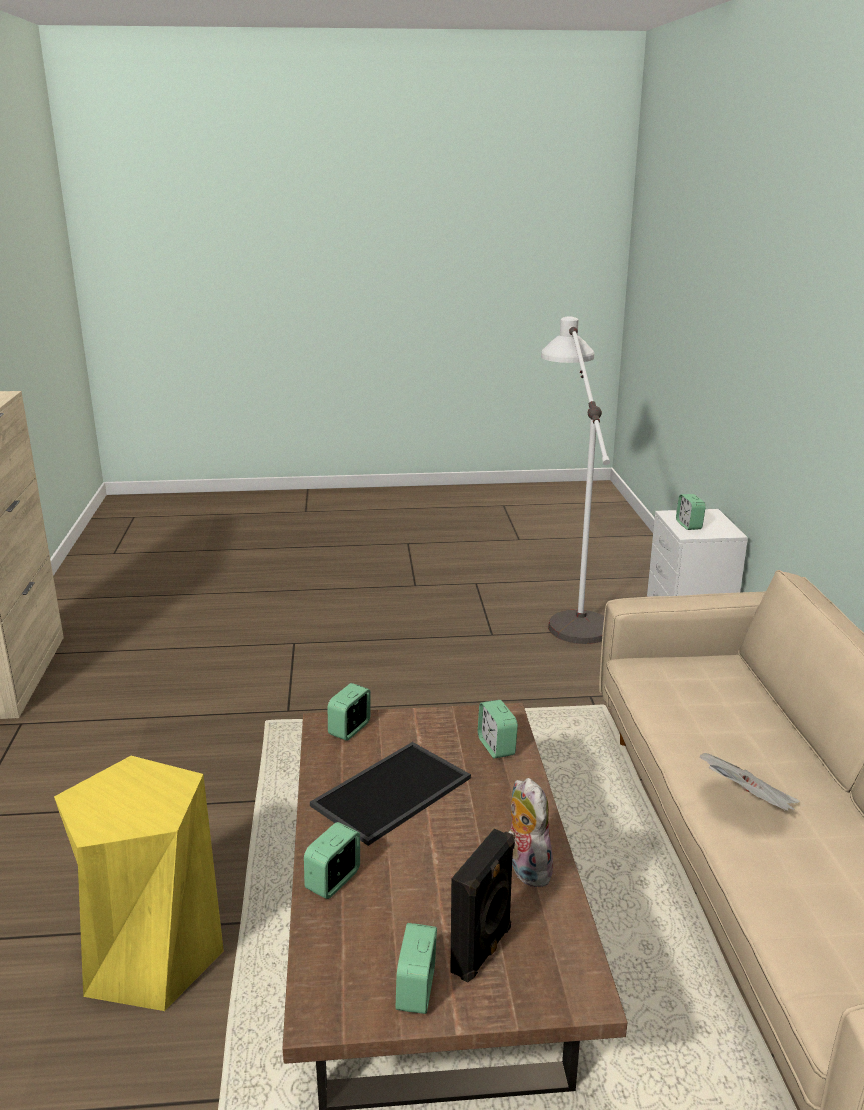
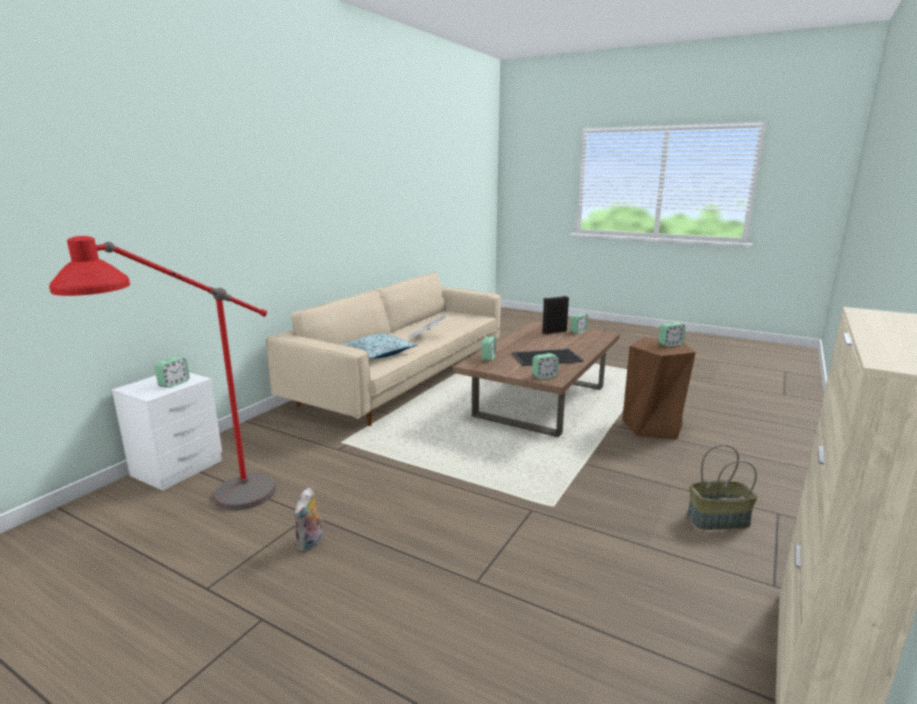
camera: 145 degrees left, 5 degrees down
(60, 775) = (718, 520): none -> basket
(152, 957) = (653, 426): yellow stool -> brown stool
(334, 881) = (587, 347): alarm clock -> alarm clock (670, 344)
(525, 869) = (522, 337): plush toy -> plush toy (311, 544)
(569, 608) = (209, 514): white floor lamp -> red floor lamp
(710, 710) = (378, 354): none -> pillow

